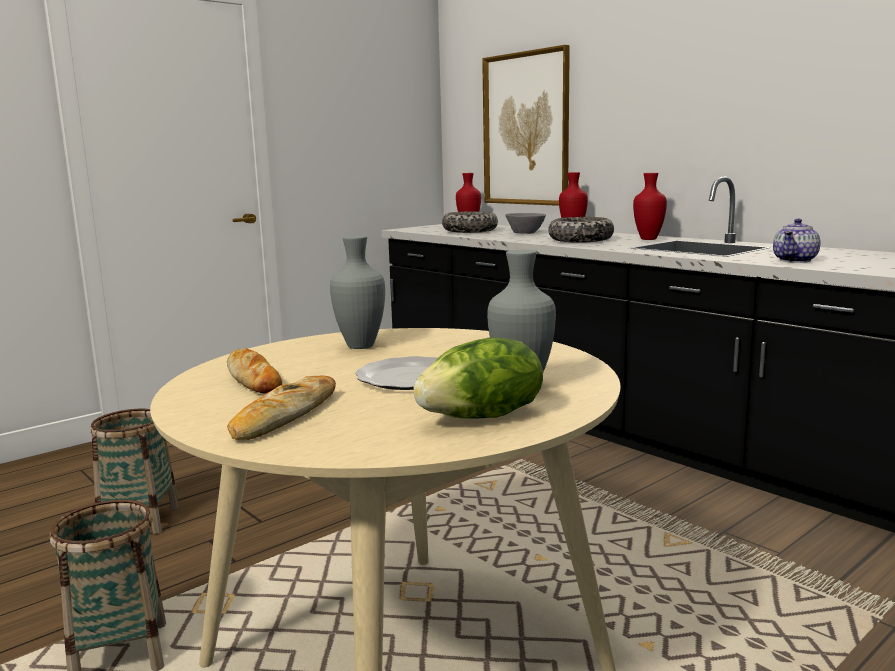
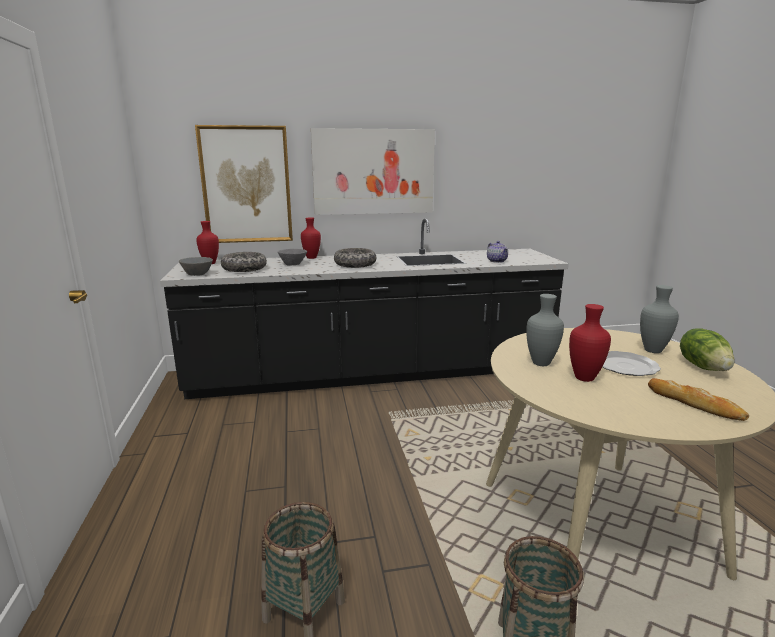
camera: 60 degrees left, 5 degrees up
(253, 379) = (607, 401): bread -> none
(420, 230) = (198, 274): none -> grey bowl
(649, 239) = (382, 257): red vase -> red vase (584, 378)
(675, 101) = (373, 172): none -> picture

